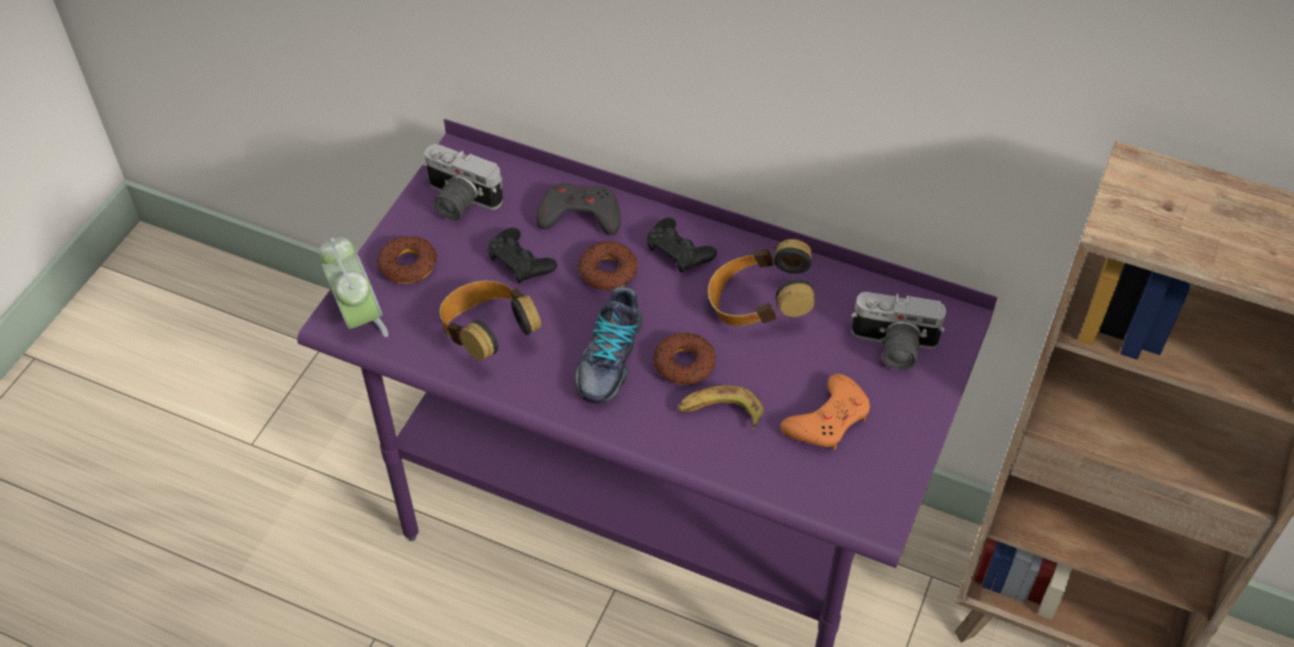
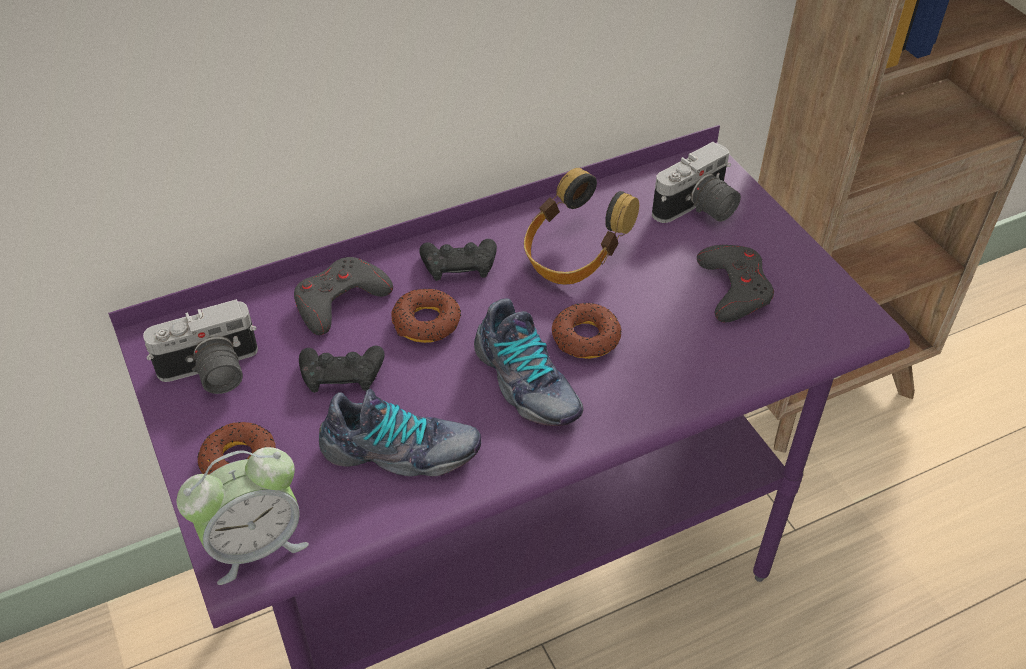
camera: 50 degrees left, 5 degrees down
(358, 317) = (255, 545): alarm clock -> alarm clock turned 135 degrees clockwise
(488, 335) = (400, 452): headphones -> shoe
(720, 412) = (662, 348): banana -> none
(828, 419) = (734, 288): orange game controller -> grey game controller

